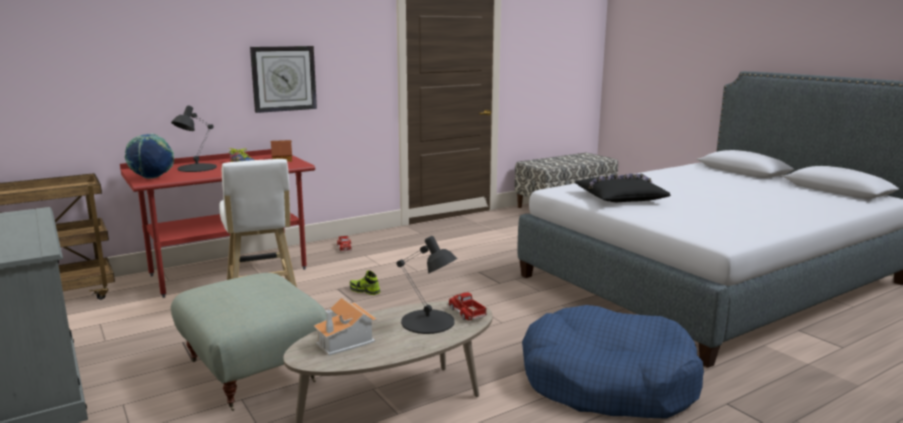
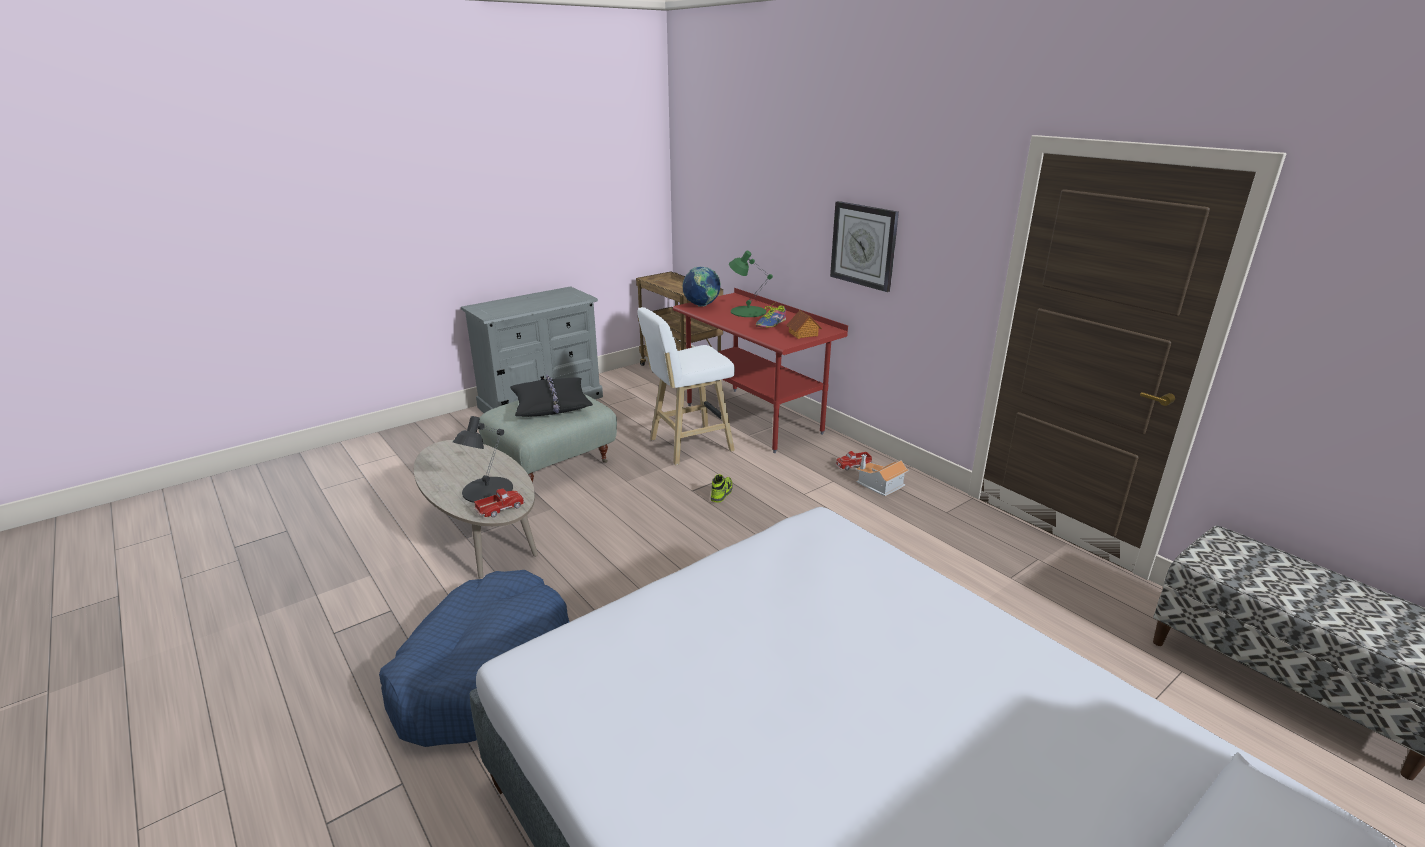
camera: 85 degrees right, 10 degrees up
(196, 168) = (747, 311): black table lamp -> green table lamp
(346, 341) = (463, 458): toy house -> toy house (879, 485)
(620, 197) = (782, 582): black pillow -> black pillow (551, 405)

